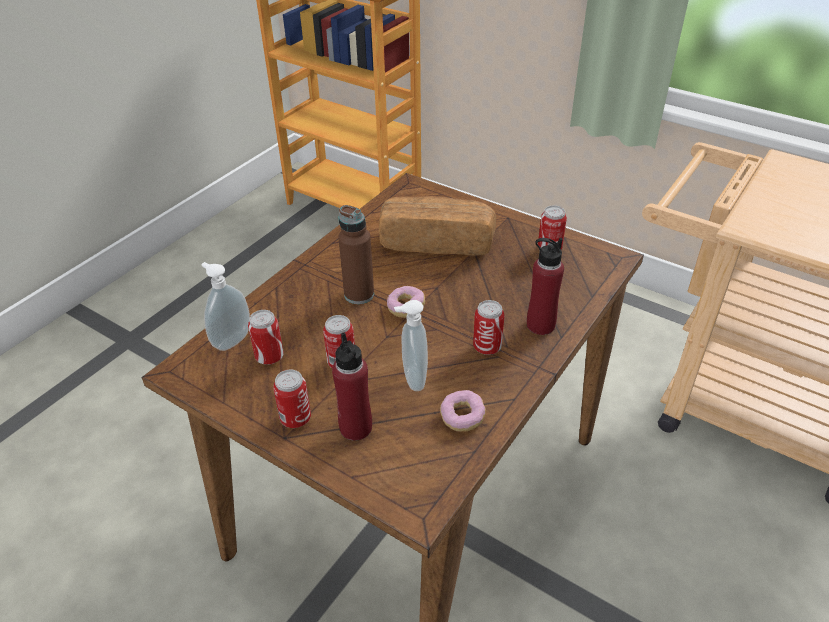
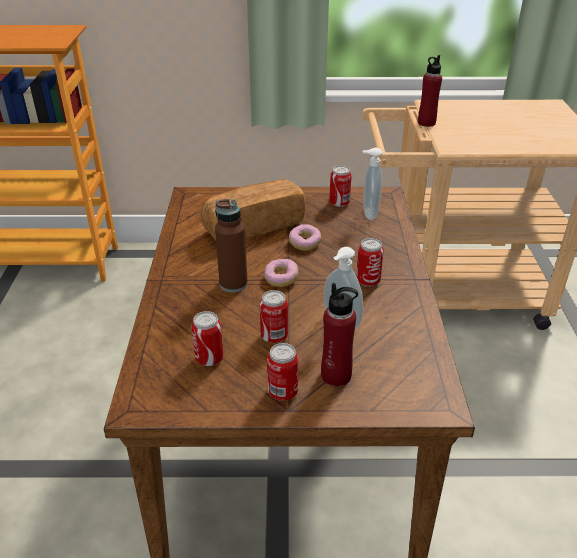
camera: 35 degrees left, 5 degrees down
(231, 340) = (159, 361): soap dispenser -> soap dispenser (368, 214)
(462, 417) = (402, 333): donut -> donut (304, 243)
(540, 325) = (386, 253): red bottle -> red bottle (426, 123)

